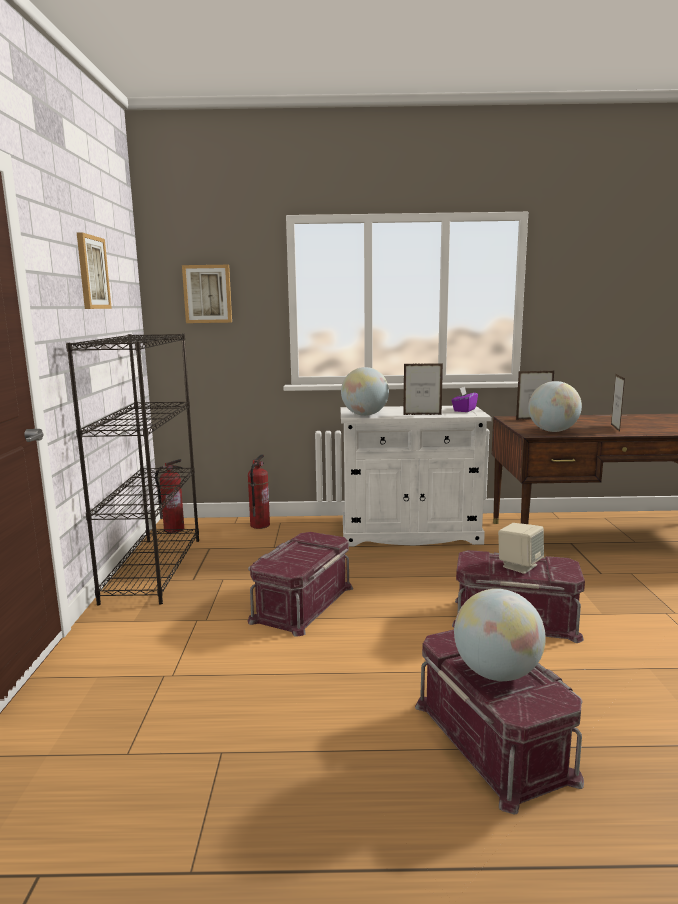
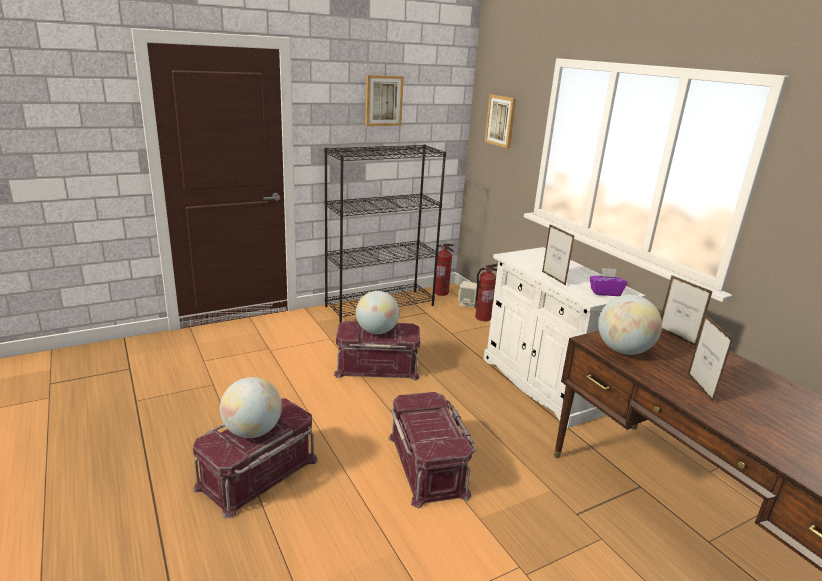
camera: 60 degrees right, 10 degrees up
(365, 415) = (520, 259): globe -> globe (376, 331)
(519, 566) = (432, 424): beige speaker -> beige speaker (467, 304)
(615, 428) = (700, 387): picture frame -> picture frame turned 75 degrees counterclockwise

